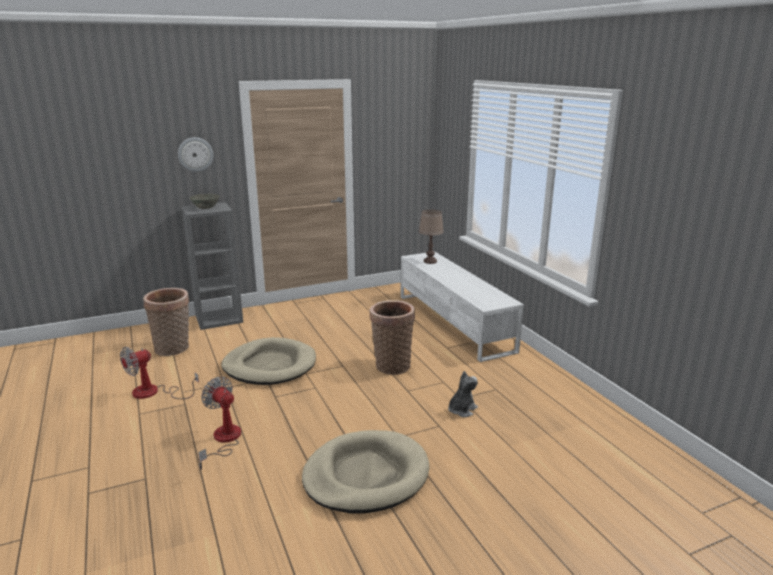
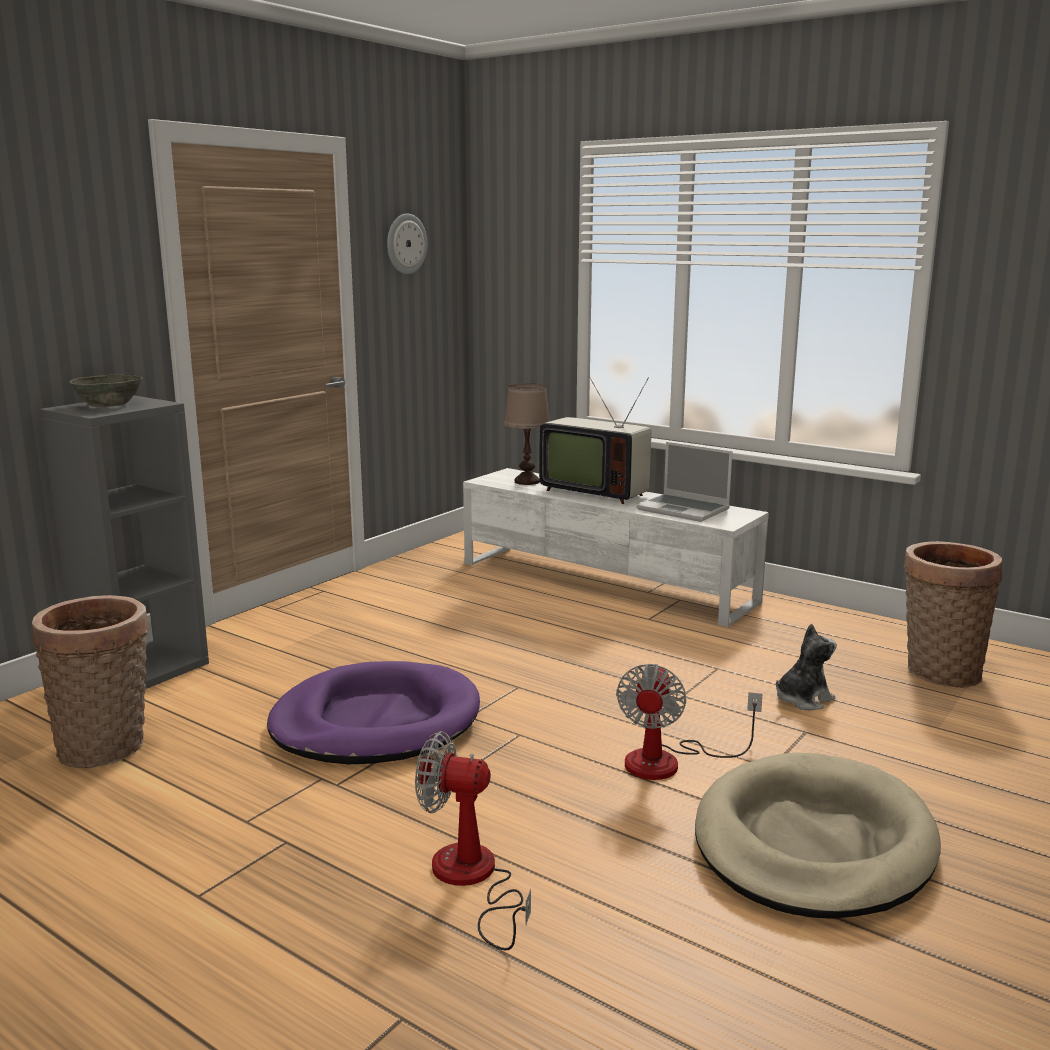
camera: 30 degrees left, 5 degrees down
(154, 393) = (177, 843): fan -> fan (669, 761)
(195, 154) = (65, 283): wall clock -> wall clock (405, 244)
(270, 365) = (376, 722): beige dog bed -> purple dog bed
(392, 365) = (599, 664): basket -> basket (938, 671)
(453, 273) = (595, 491): none -> television
(461, 410) = (802, 699): plush toy -> plush toy turned 45 degrees clockwise
(480, 293) = (684, 510): none -> laptop

